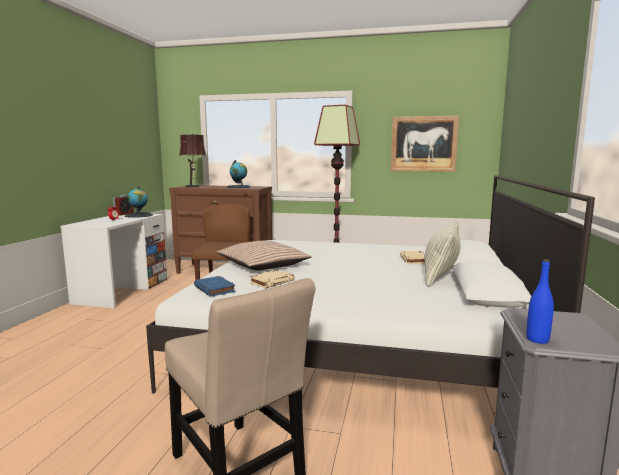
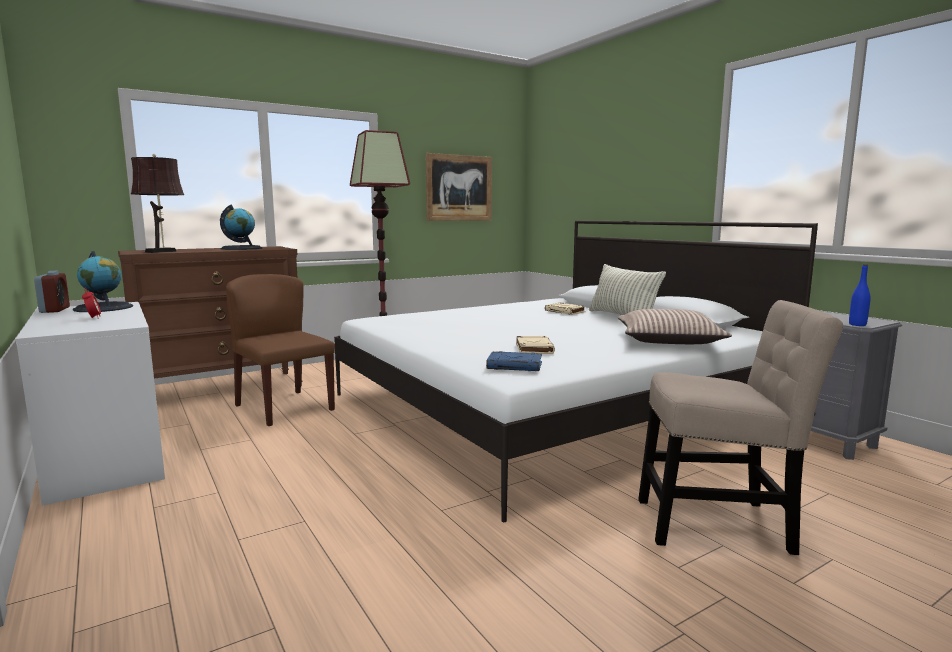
camera: 45 degrees left, 0 degrees up
(263, 265) = (463, 339): pillow -> pillow (668, 340)

